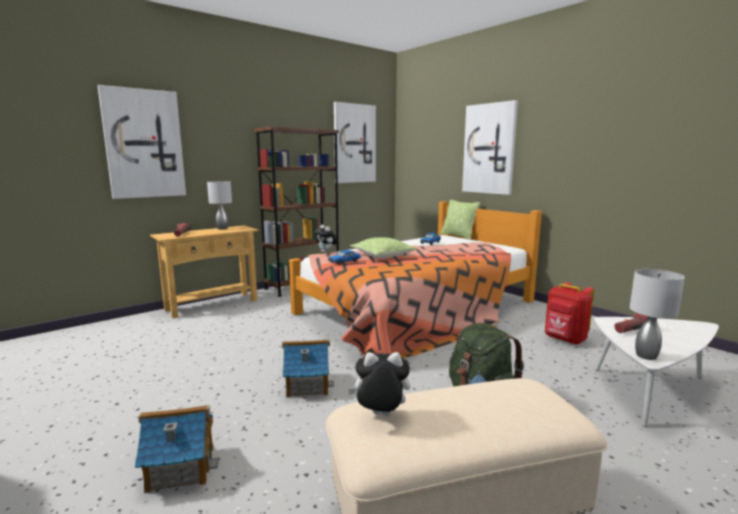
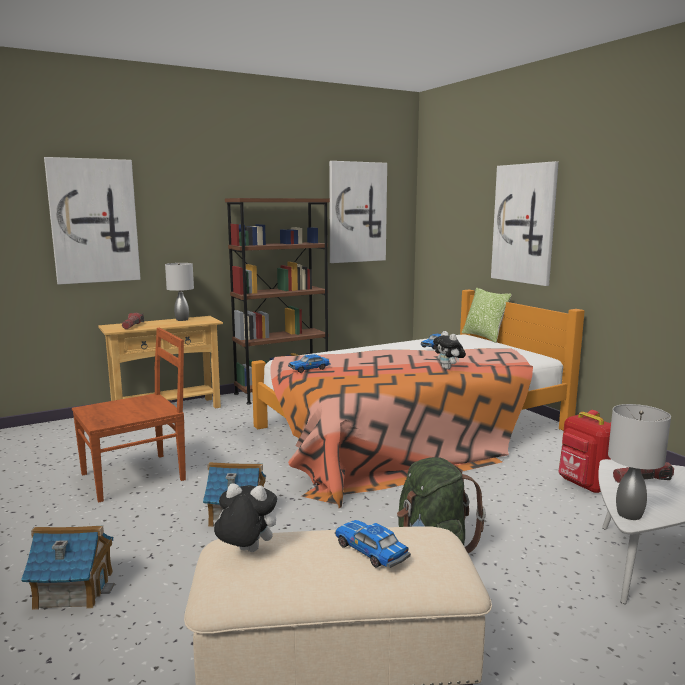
camera: 10 degrees right, 0 degrees up
(204, 360) = (136, 476): none -> brown chair
(326, 252) = (296, 355): plush toy -> plush toy (448, 368)
(383, 256) = (361, 363): pillow -> none
(492, 404) = (371, 552): none -> toy car

